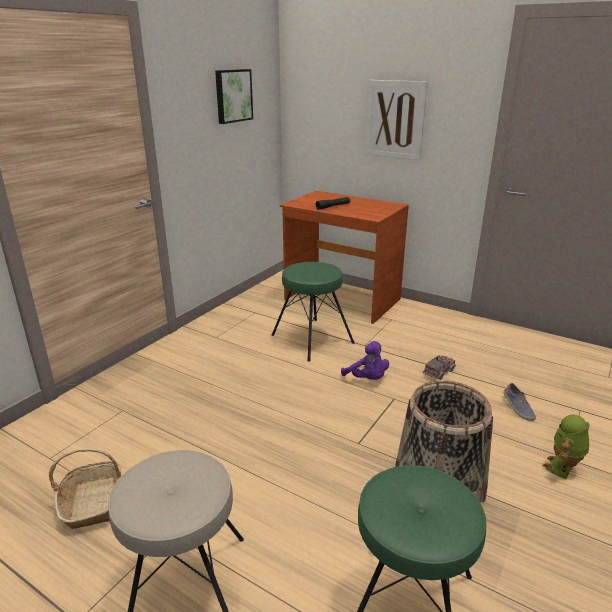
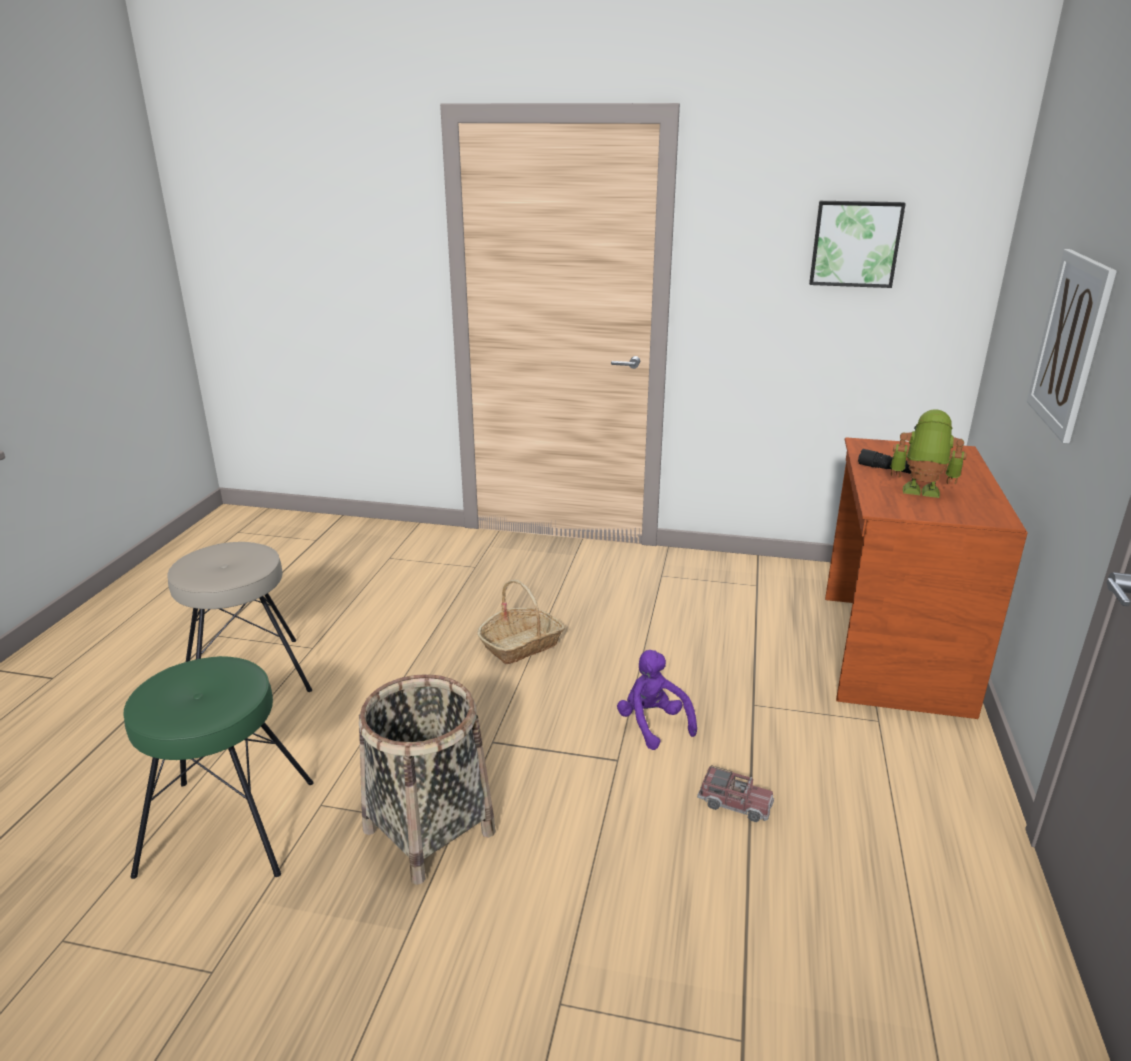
camera: 70 degrees right, 0 degrees up
(93, 501) = (341, 597): basket -> basket (521, 645)
(311, 339) = (725, 650): green stool -> none
(367, 379) = (653, 724): purple plush toy -> purple plush toy turned 120 degrees clockwise
(517, 408) = (683, 925): shoe -> none
(562, 469) = (524, 992): toy robot -> toy robot (920, 492)

